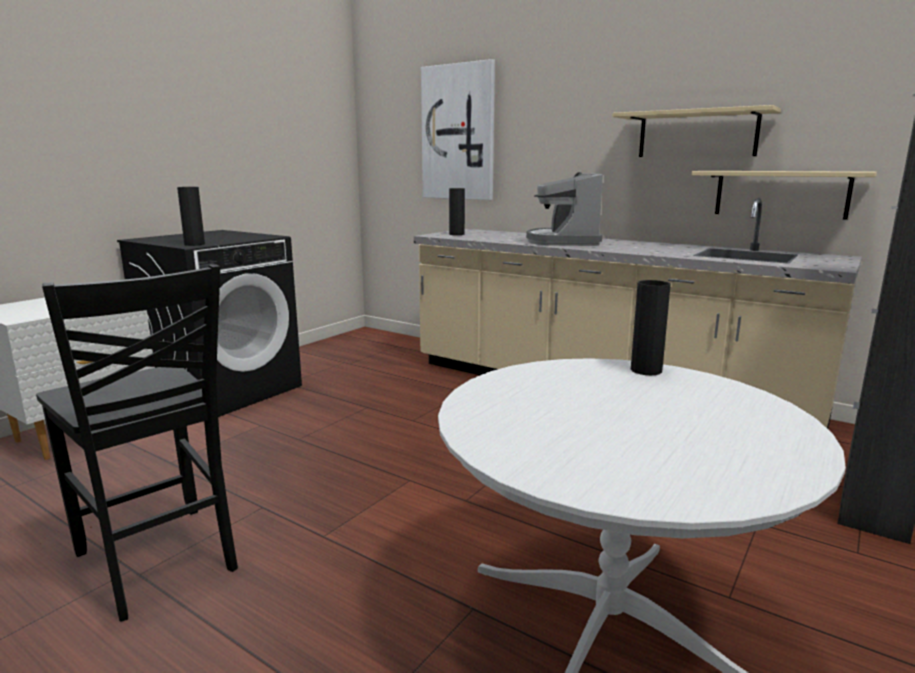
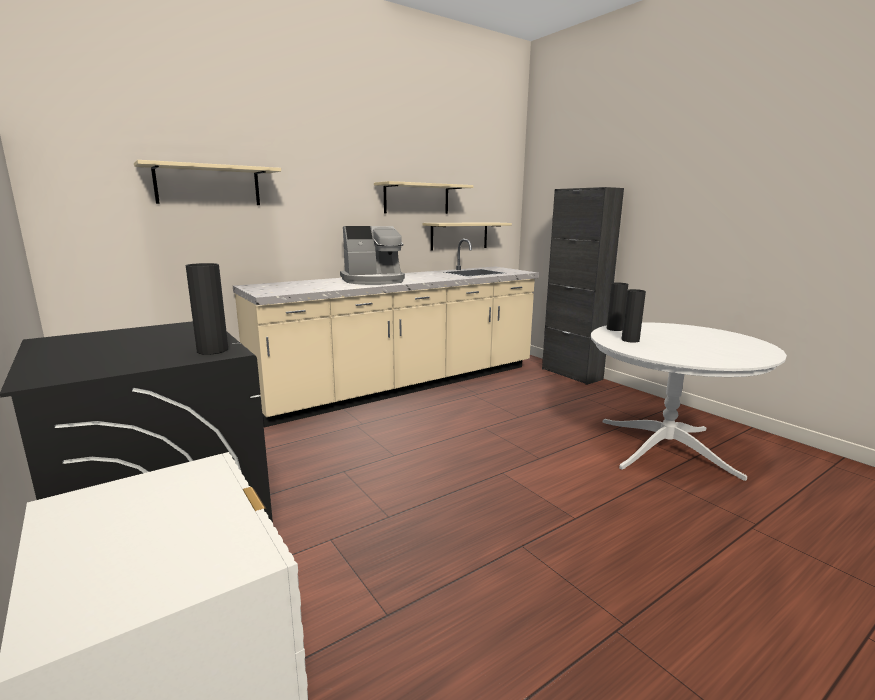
camera: 70 degrees left, 0 degrees up
(158, 562) = (605, 611): black chair -> none
(456, 234) = (275, 289): black vase -> black vase (630, 340)
(458, 133) = (208, 185): picture -> beige shelf
(564, 241) = (374, 281): coffee machine -> coffee machine turned 45 degrees counterclockwise

